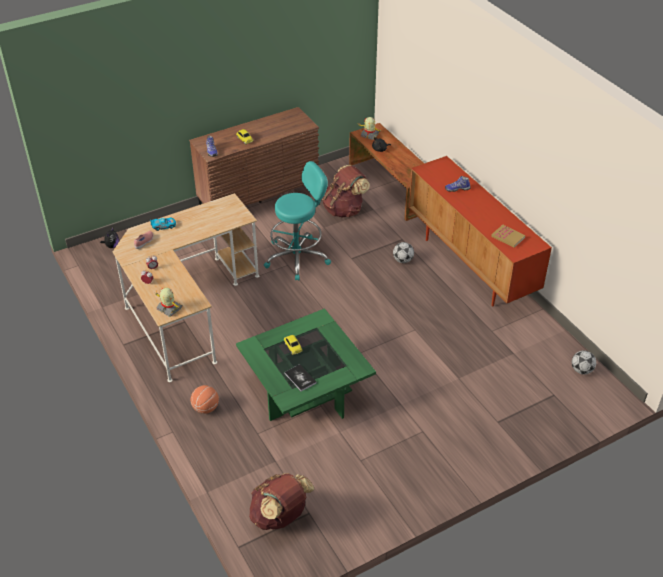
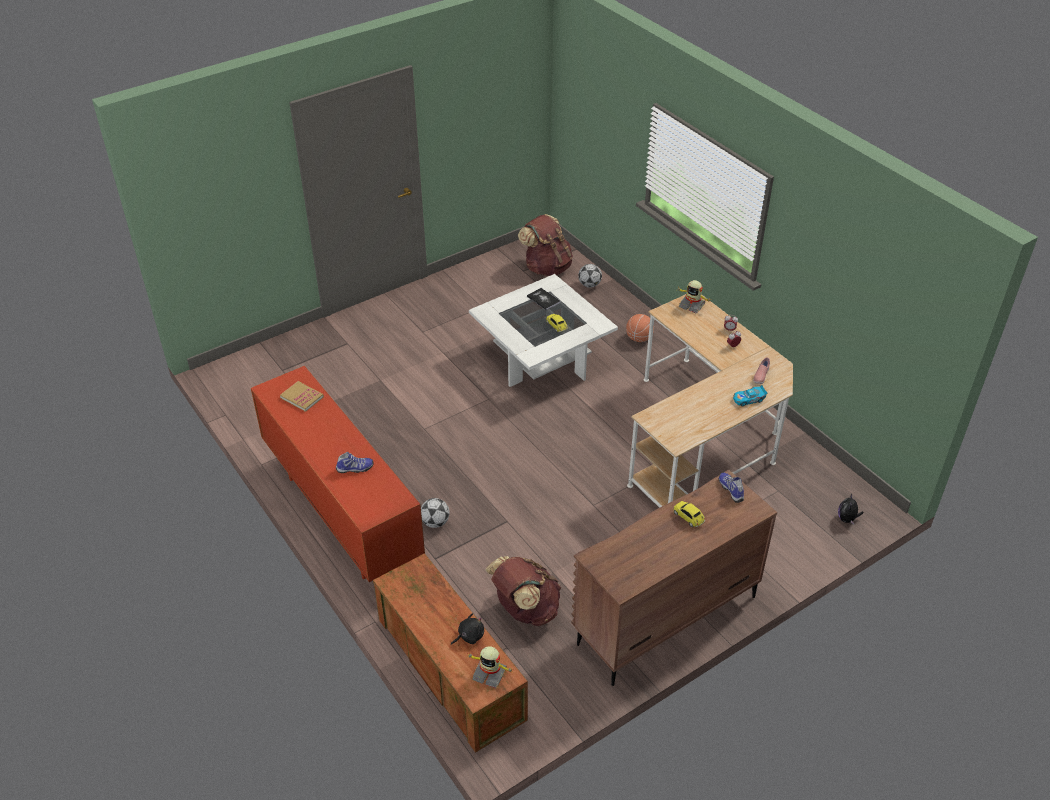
camera: 175 degrees right, 0 degrees up
(298, 257) = (582, 518): turquoise stool -> none
(305, 391) = (542, 358): green coffee table -> white coffee table
(581, 370) = (242, 395): football -> football (589, 285)

